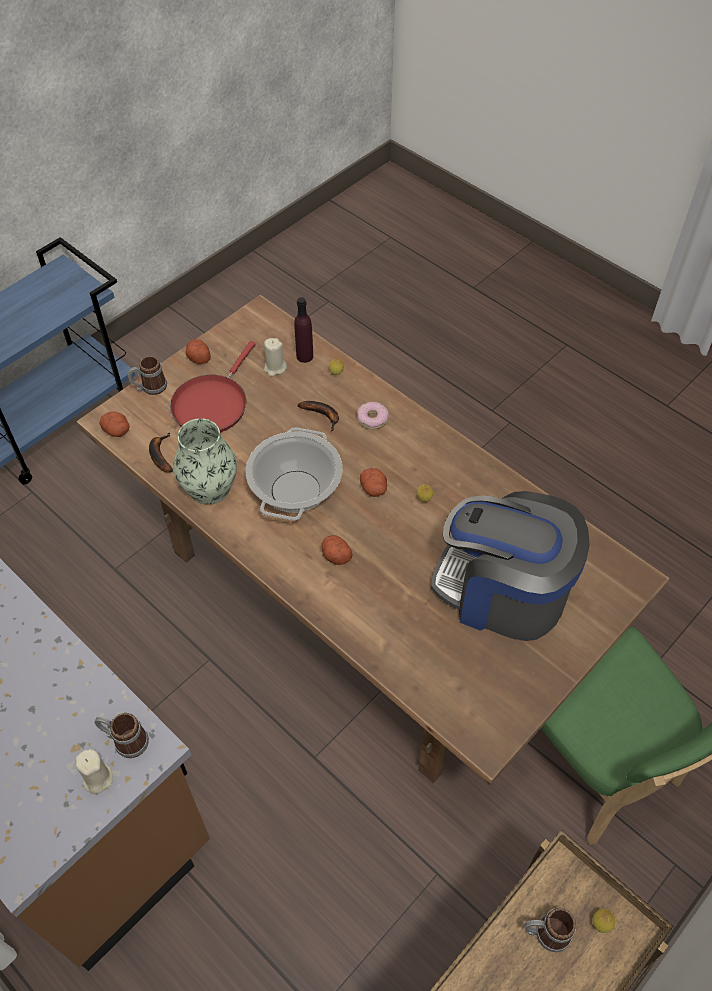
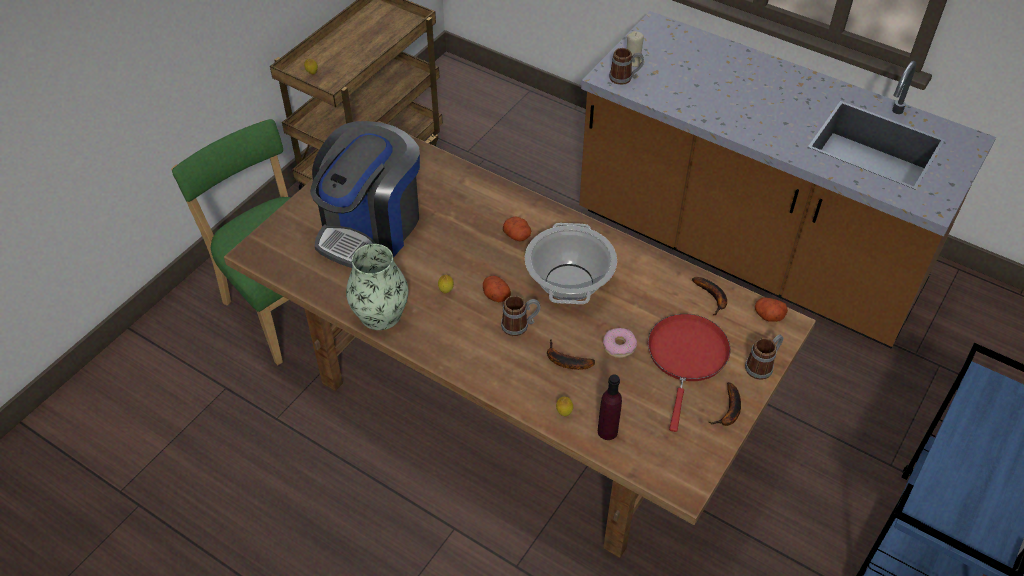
camera: 170 degrees right, 5 degrees down
(198, 357) = (729, 411): potato -> banana
(209, 487) = (651, 275): vase -> vase (380, 314)
(275, 368) = (636, 410): beige candle -> none
(372, 418) = (511, 365): donut -> donut (619, 346)
(502, 592) = (370, 227): coffee machine -> coffee machine turned 105 degrees clockwise
(545, 933) = (345, 66): mug -> mug (520, 325)

